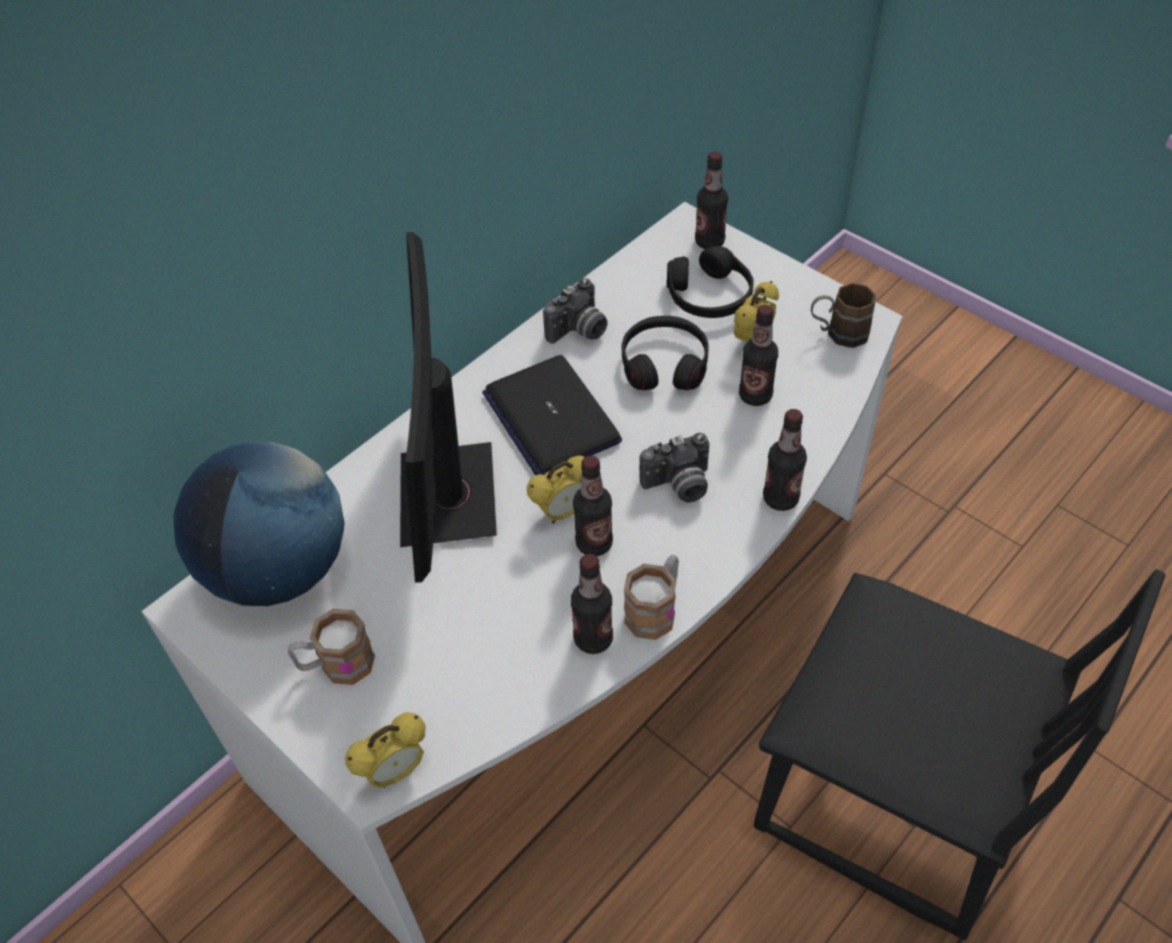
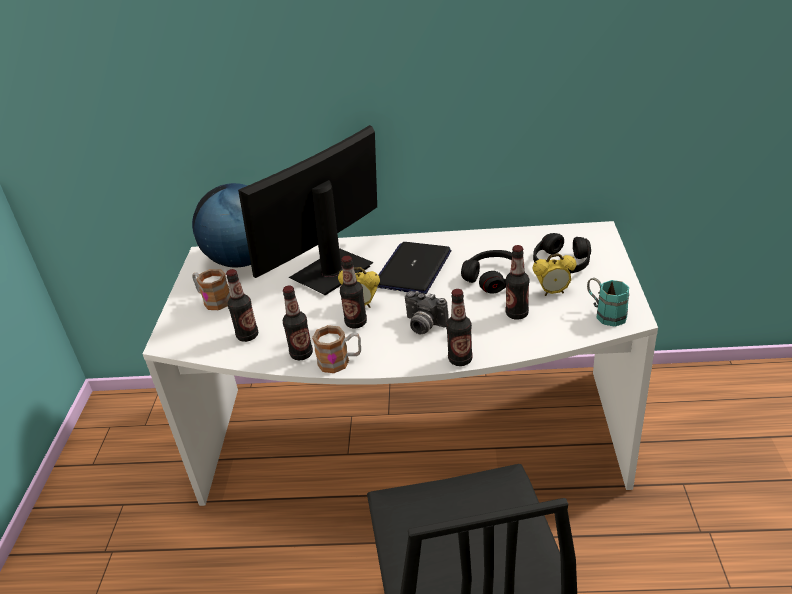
camera: 50 degrees right, 15 degrees down
(396, 772) = (177, 345): alarm clock -> none
(579, 331) = (476, 245): camera -> none
(709, 242) = (598, 242): bottle -> bottle (247, 336)
(838, 333) = (605, 314): brown mug -> turquoise mug

